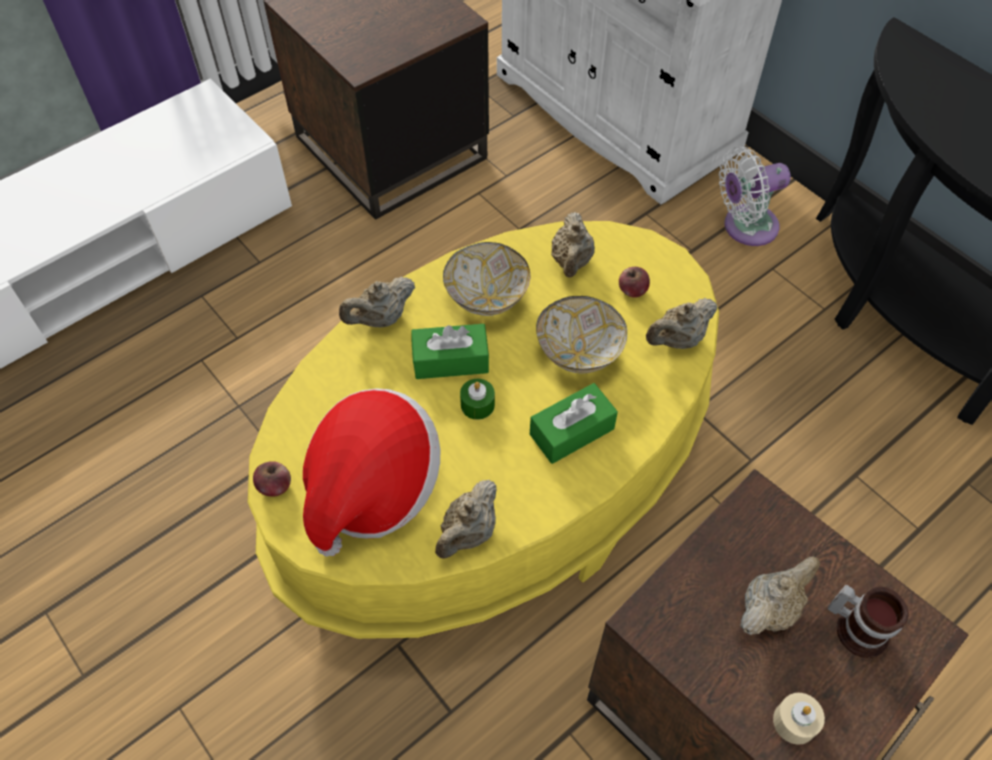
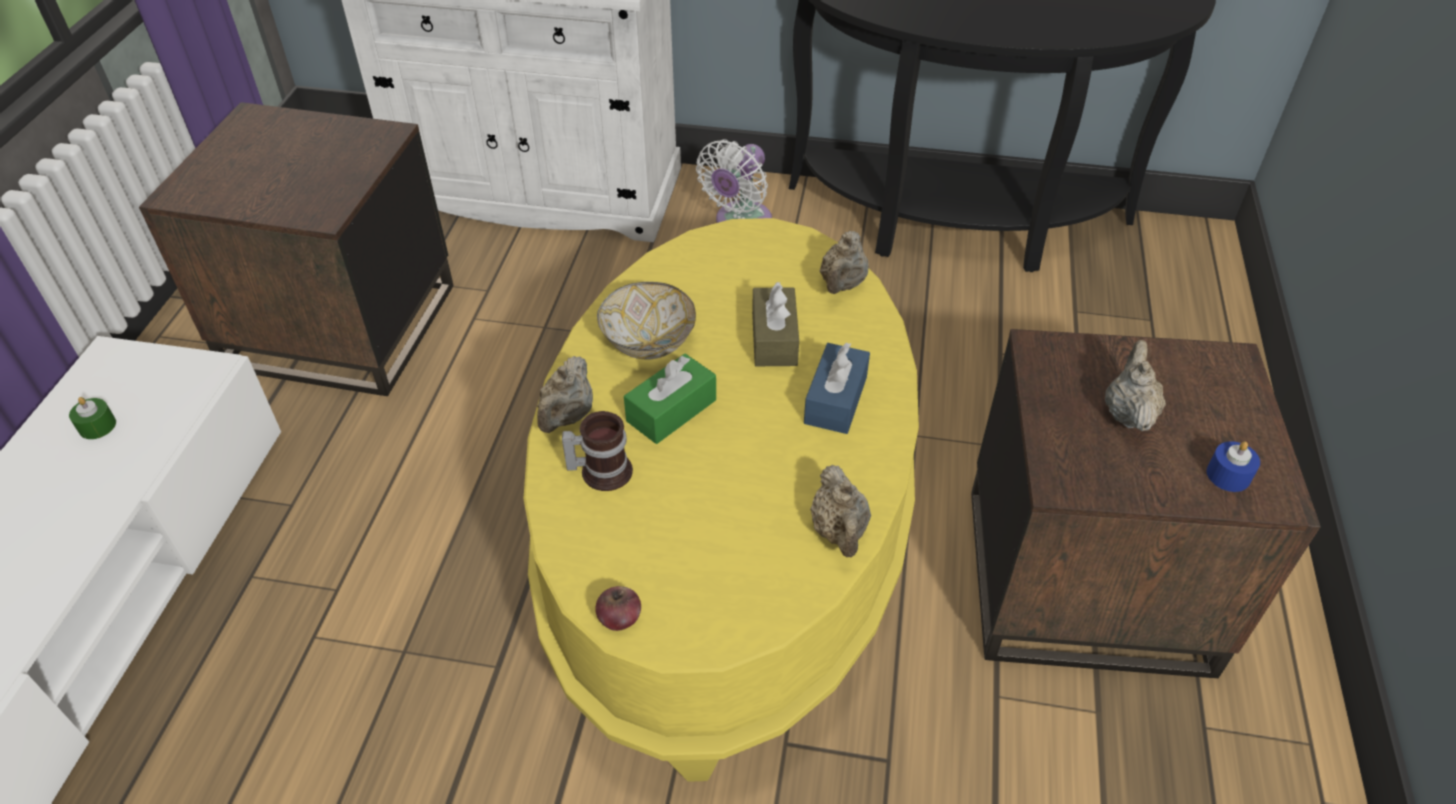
camera: 40 degrees left, 10 degrees down
(372, 487) = (714, 555): hat -> none
(477, 405) = (734, 430): green candle -> green candle (97, 426)
(571, 262) = (692, 276): beige teapot -> none
(572, 431) = (835, 400): green tissue box -> blue tissue box
(578, 352) = (774, 339): bowl -> brown tissue box
(632, 290) = (766, 270): apple -> none
(794, 722) = (1228, 475): beige candle -> blue candle
(858, 627) = (1192, 385): mug -> mug (601, 470)

